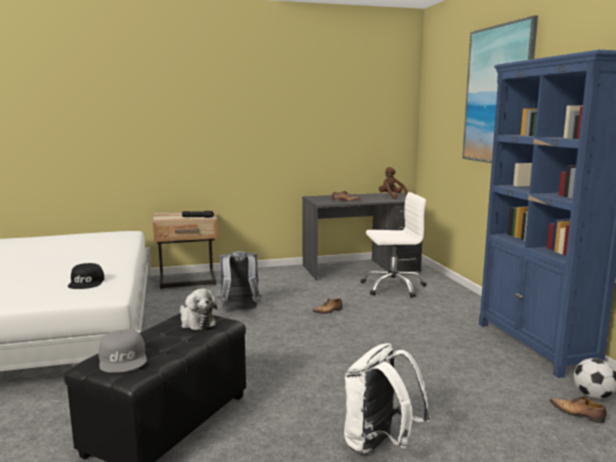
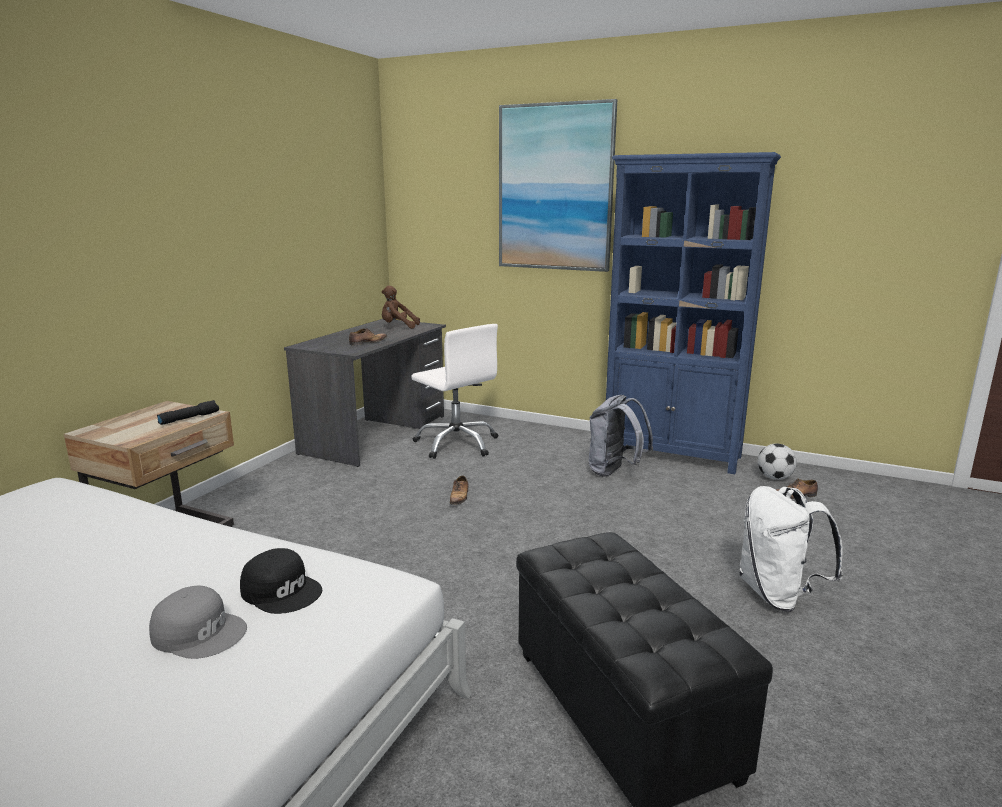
camera: 50 degrees left, 5 degrees up
(124, 359) = (672, 638): grey cap -> grey cap (199, 632)
(196, 322) = (587, 556): plush toy -> none
(239, 310) = (358, 544): grey backpack -> grey backpack (615, 472)
(393, 287) = (457, 444): white office chair -> white office chair turned 105 degrees clockwise

